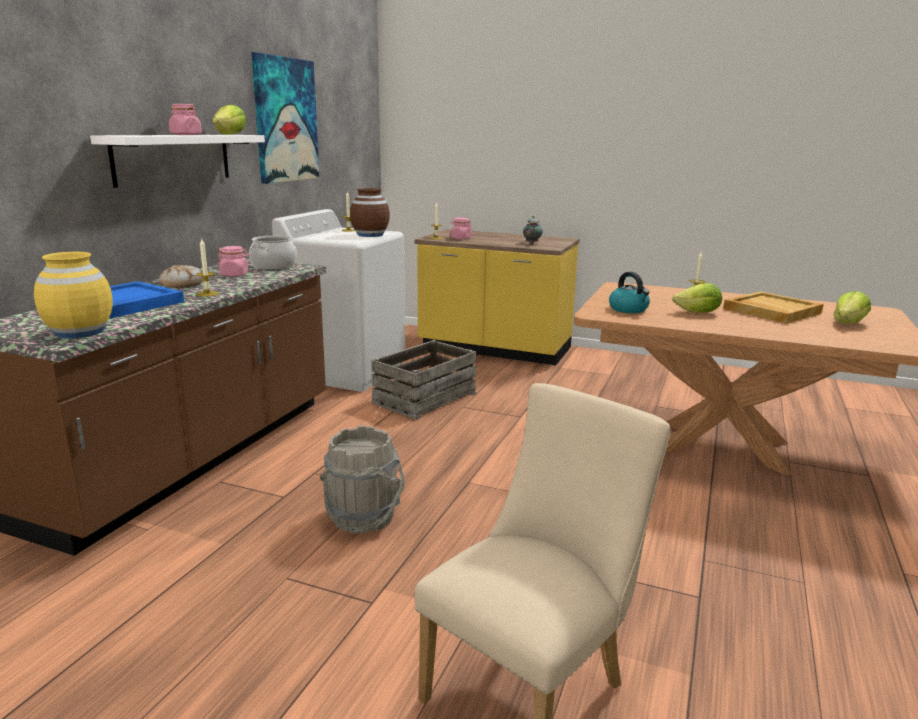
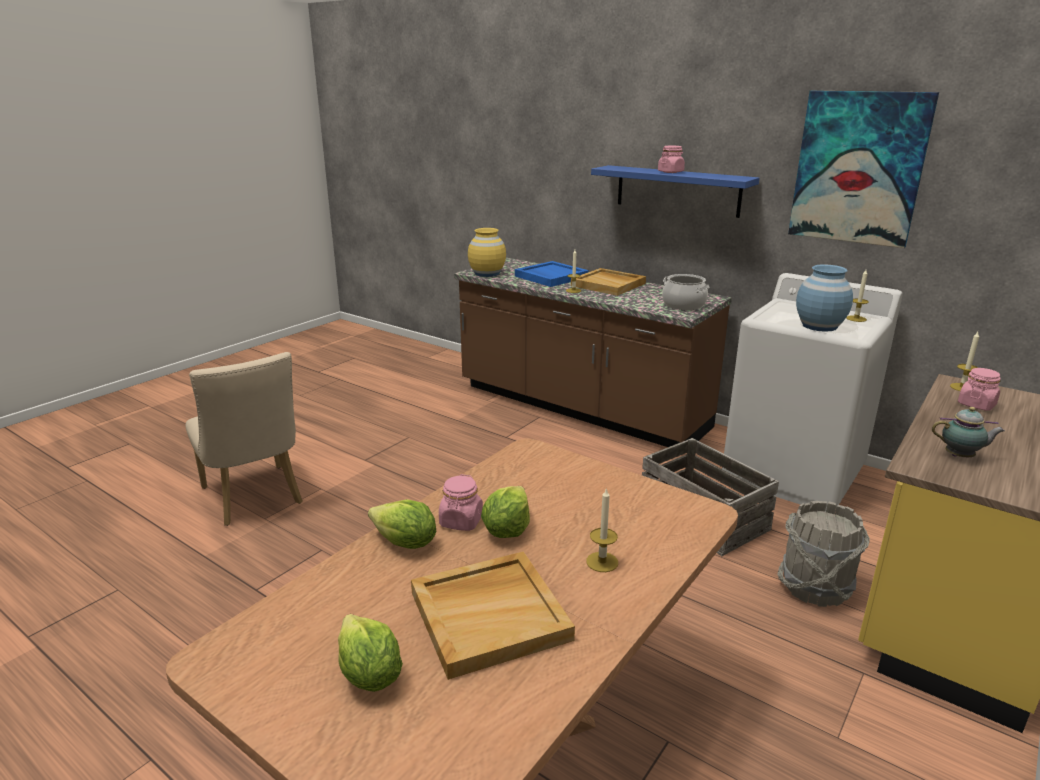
camera: 105 degrees right, 5 degrees up
(173, 158) = (677, 190): white shelf -> blue shelf
(182, 284) = (609, 284): bread -> beige tray
(230, 134) = (722, 176): lettuce -> lettuce (405, 543)
(234, 275) = (644, 295): pink jar -> pink jar (461, 521)
(363, 517) = (461, 463): grey bucket -> grey bucket (815, 587)
(370, 235) = (819, 326): brown vase -> blue vase
(629, 309) = (545, 479): kettle -> none

